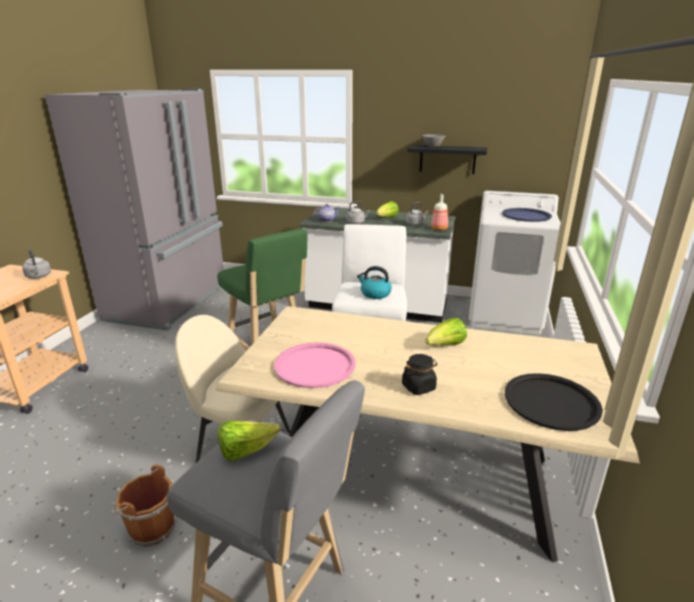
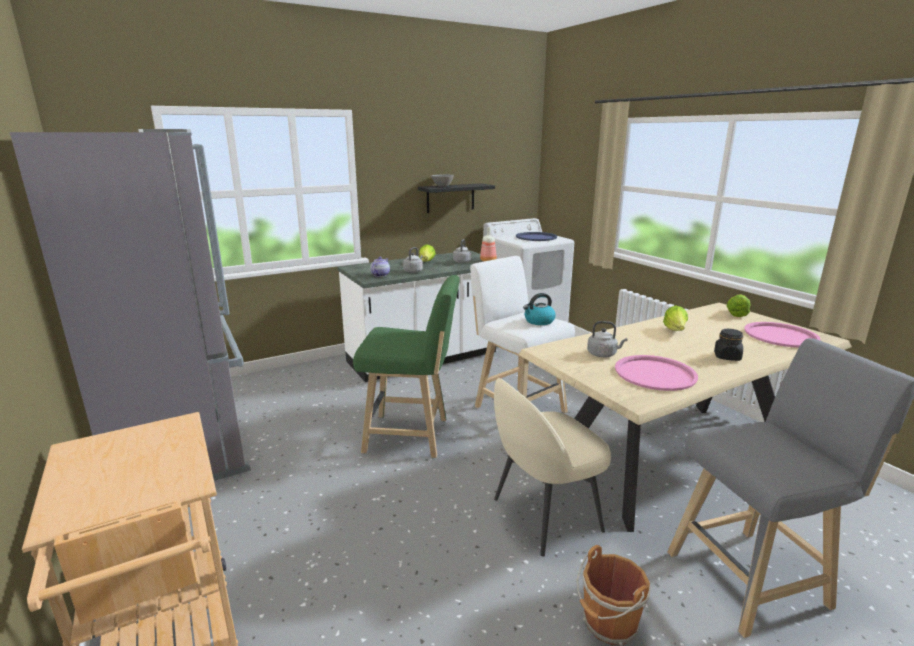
camera: 45 degrees left, 5 degrees down
(39, 277) = (174, 433): grey kettle -> grey kettle (603, 354)
(246, 451) = (751, 443): lettuce -> lettuce (736, 314)
(551, 402) = (780, 335): black tray -> pink tray

